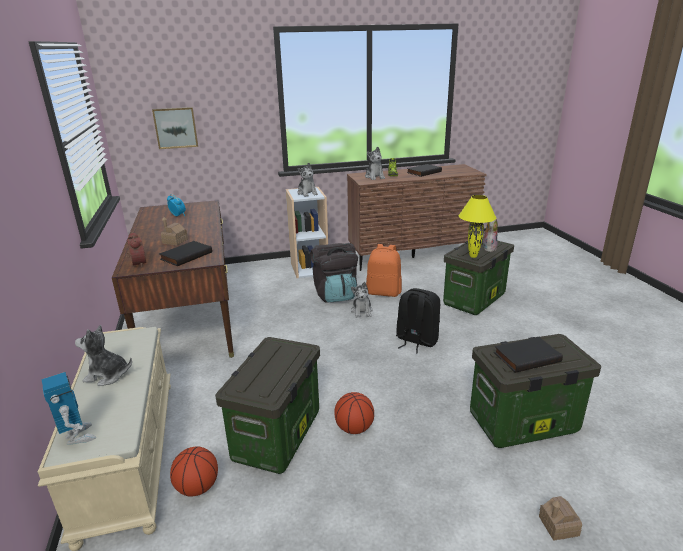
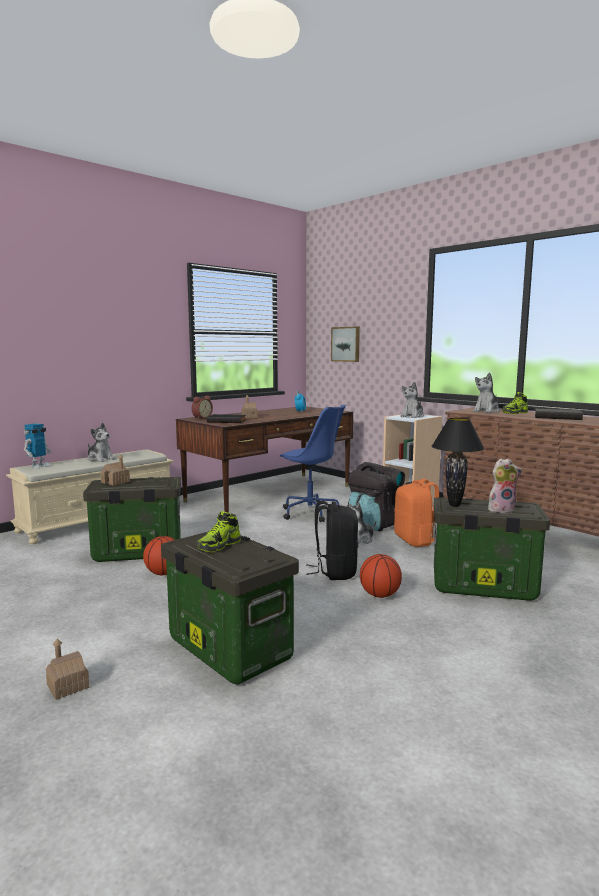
camera: 60 degrees right, 15 degrees down
(107, 375) = (100, 459): plush toy -> plush toy turned 150 degrees clockwise
(198, 487) = (73, 544): basketball -> basketball (380, 595)
(256, 379) = (115, 482): none -> toy house
(277, 311) = (311, 513): none -> blue office chair
(472, 256) = (454, 505): yellow table lamp -> black table lamp
(526, 356) = (219, 545): black book -> shoe

